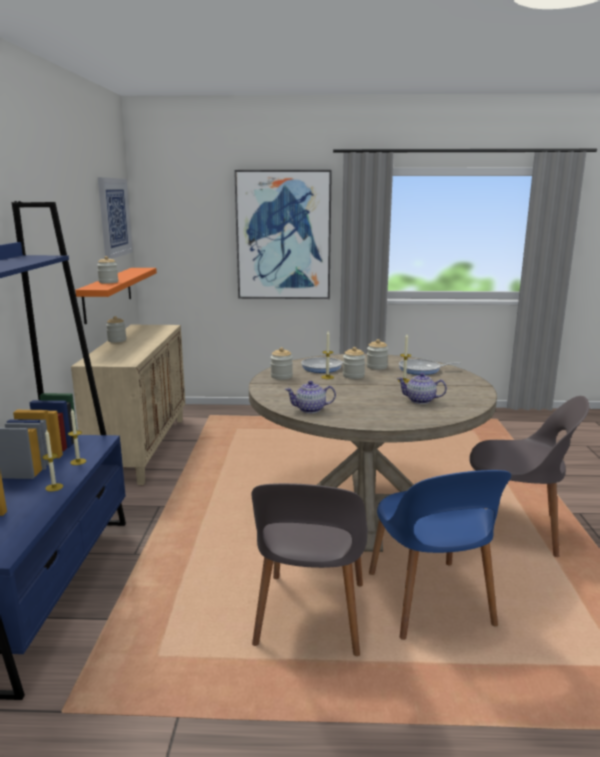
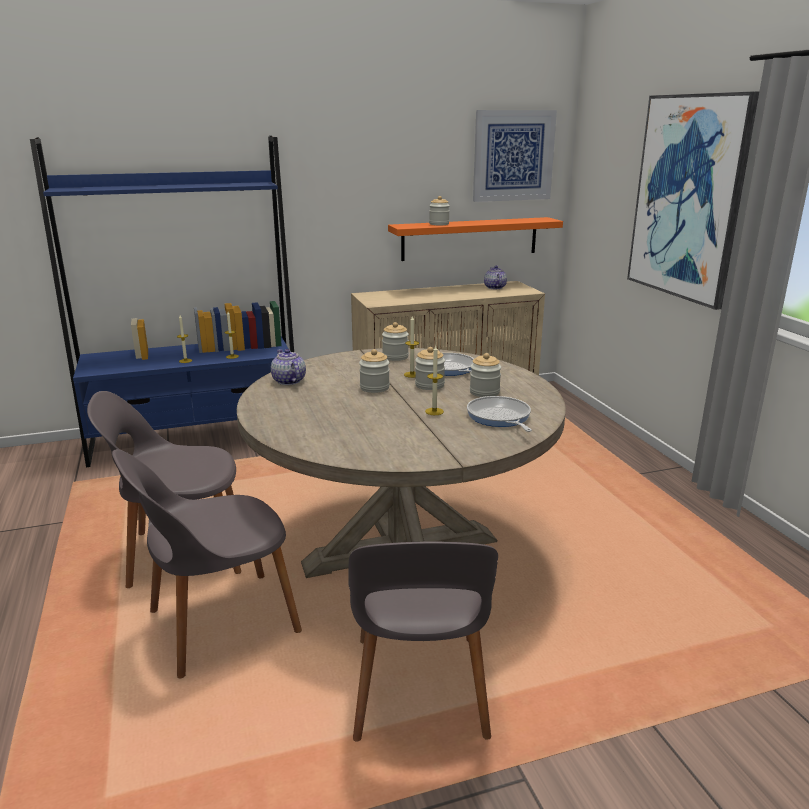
camera: 70 degrees right, 5 degrees up
(117, 340) = (448, 288): jar -> jar (374, 388)
(420, 400) = (353, 426): teapot -> teapot (494, 287)
(430, 601) = (219, 623): blue chair -> grey chair

